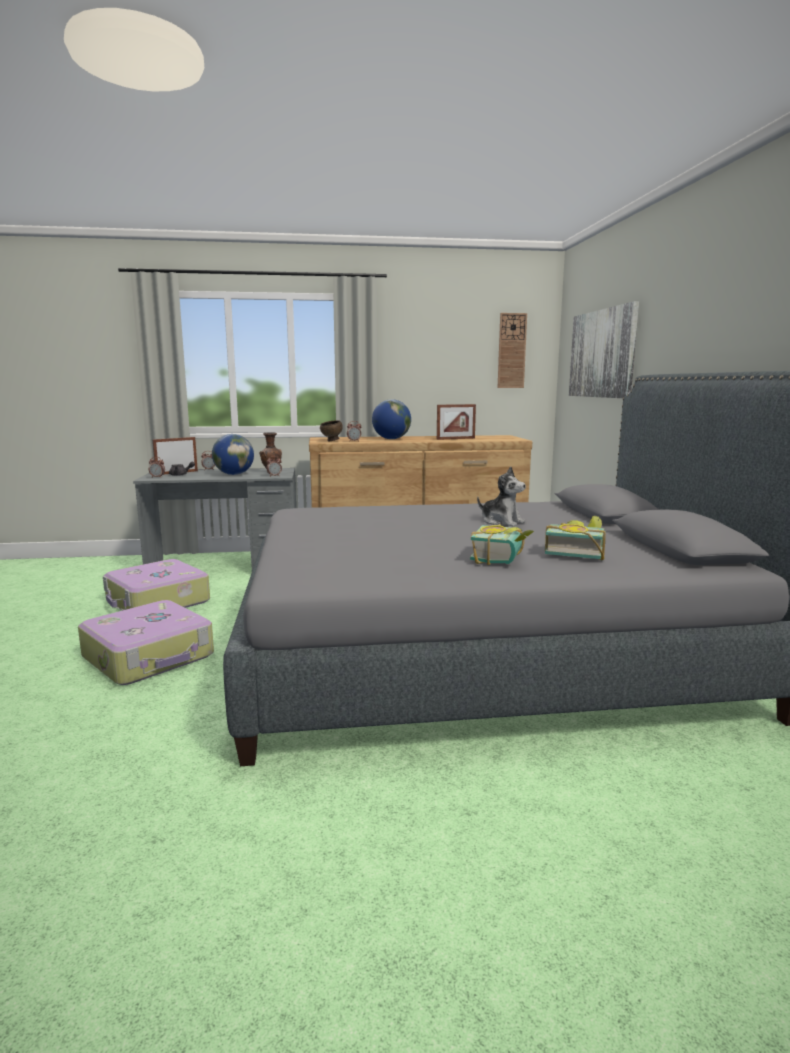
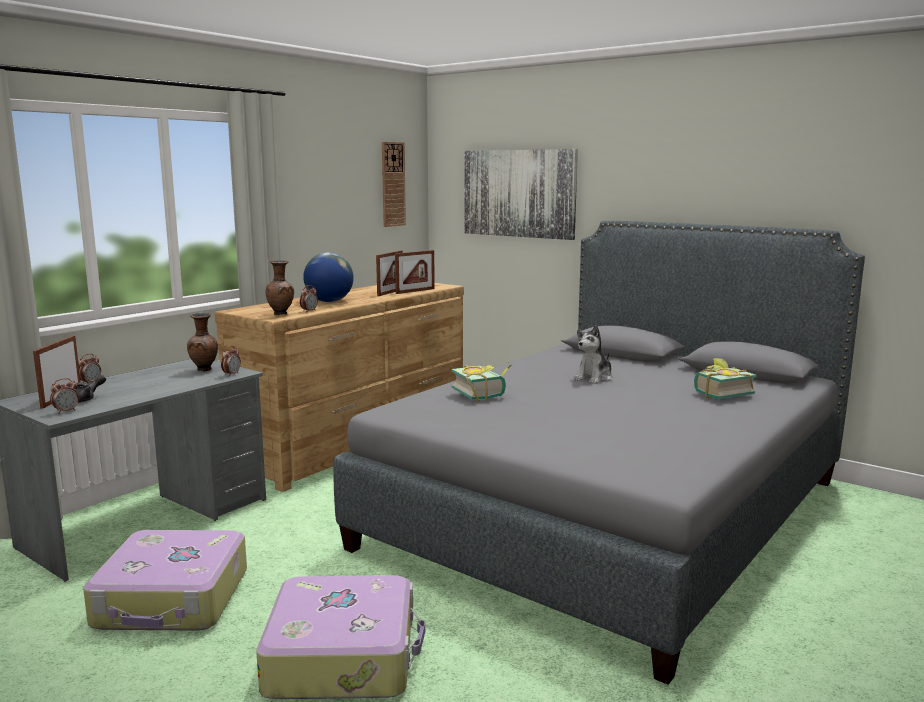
camera: 45 degrees left, 0 degrees up
(234, 474) = (164, 383): globe -> none
(331, 441) = (281, 314): brown bowl -> brown vase
(477, 439) = (415, 291): none -> picture frame
(501, 522) = (594, 378): plush toy -> plush toy turned 135 degrees clockwise
(503, 559) = (705, 411): book -> book (483, 394)

